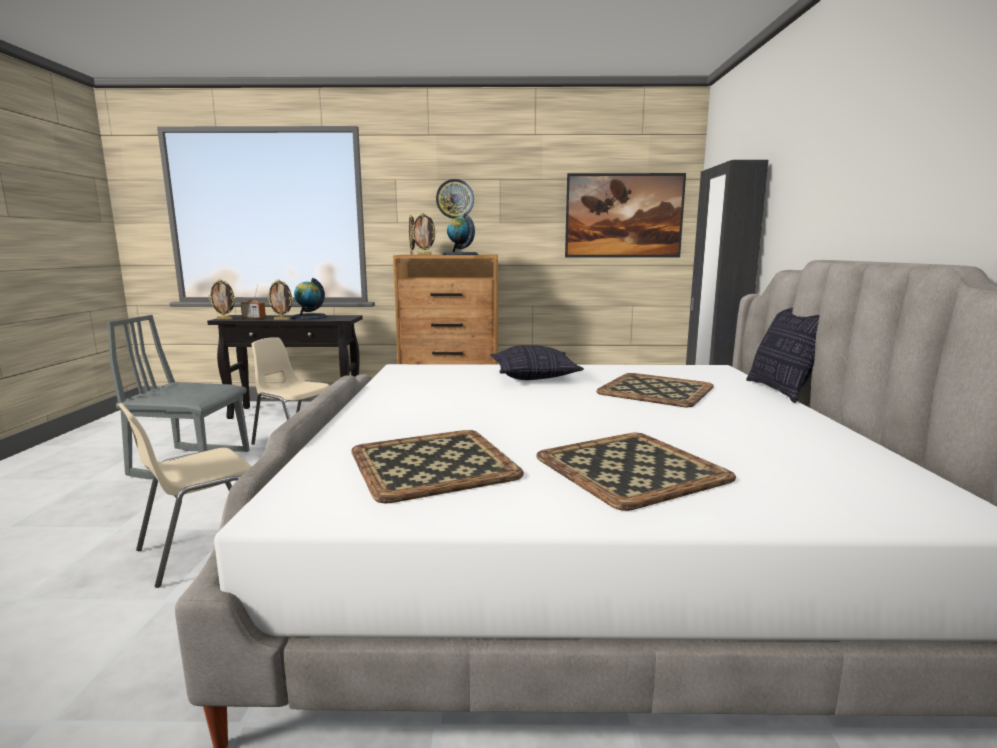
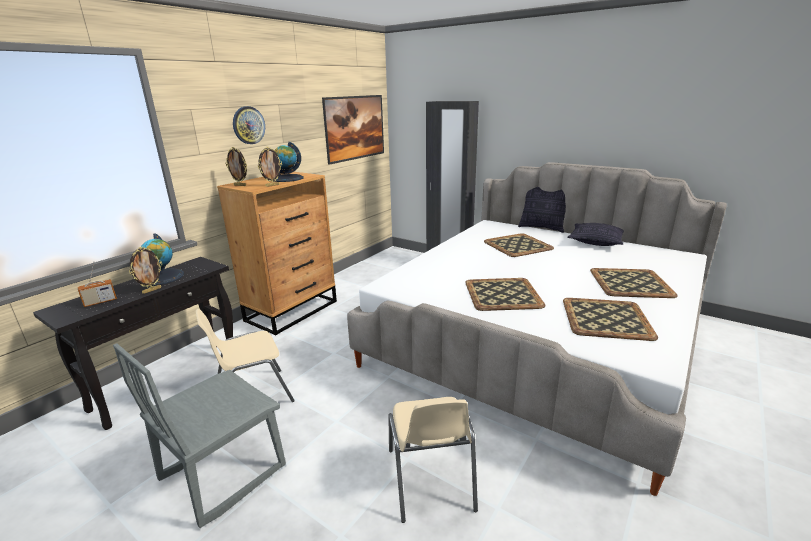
camera: 55 degrees left, 10 degrees up
(224, 319) = (72, 318): picture frame -> none
(447, 406) = (502, 294): none -> tray
(534, 376) = (458, 259): pillow -> pillow (596, 242)

